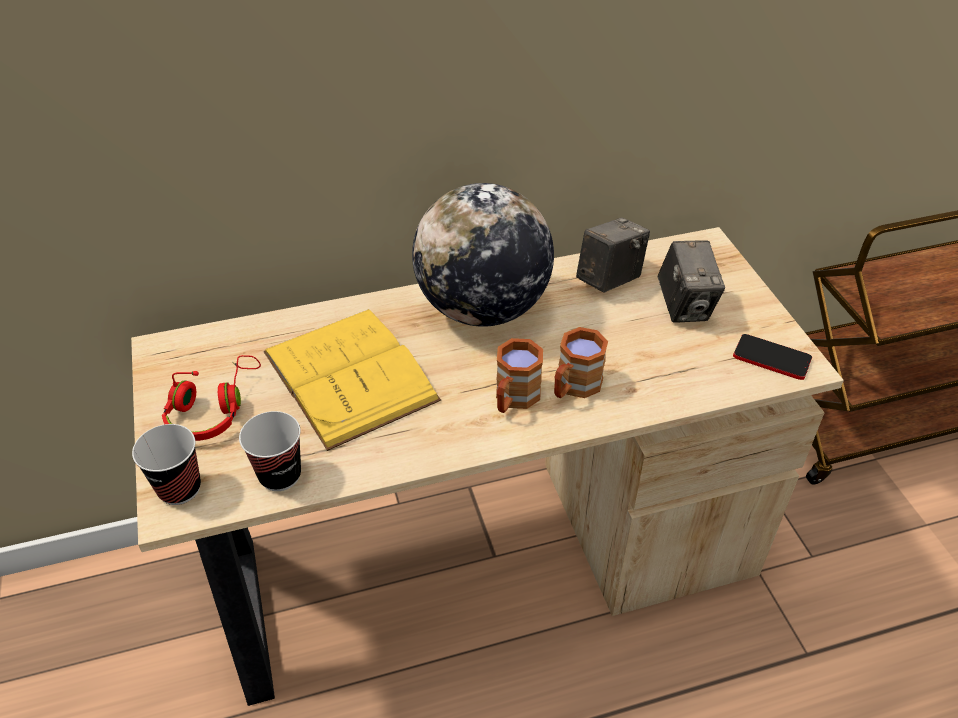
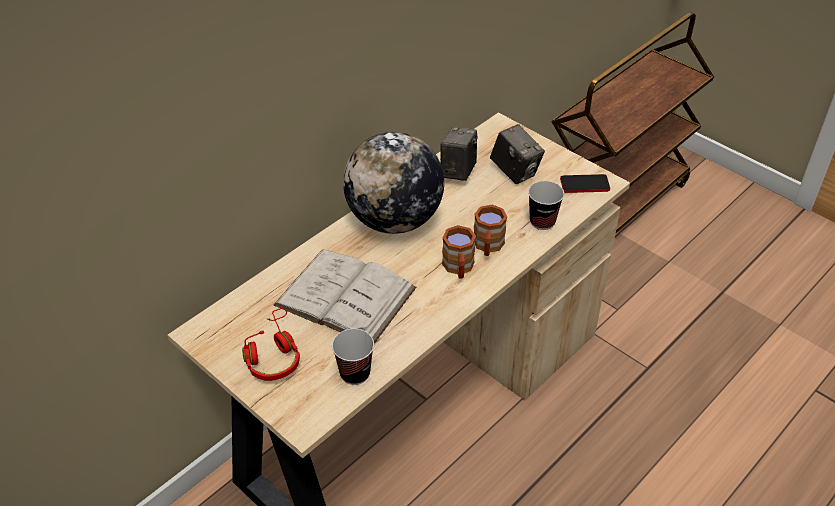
camera: 30 degrees left, 0 degrees up
(179, 488) = (297, 410): cup -> cup (542, 221)
(350, 376) = (345, 296): yellow book -> white book

